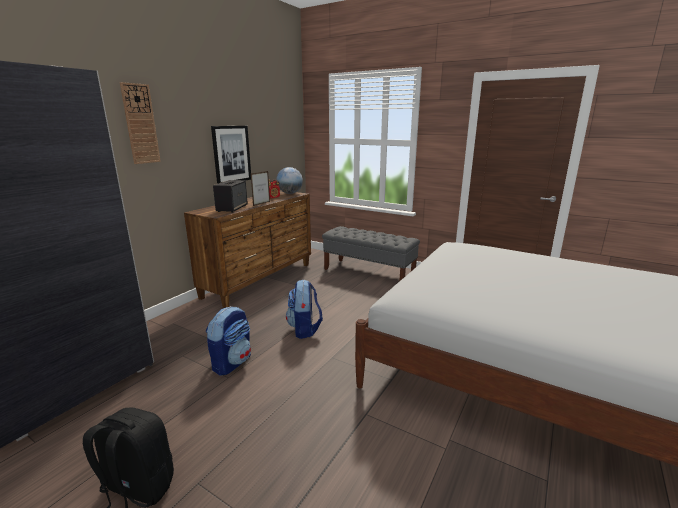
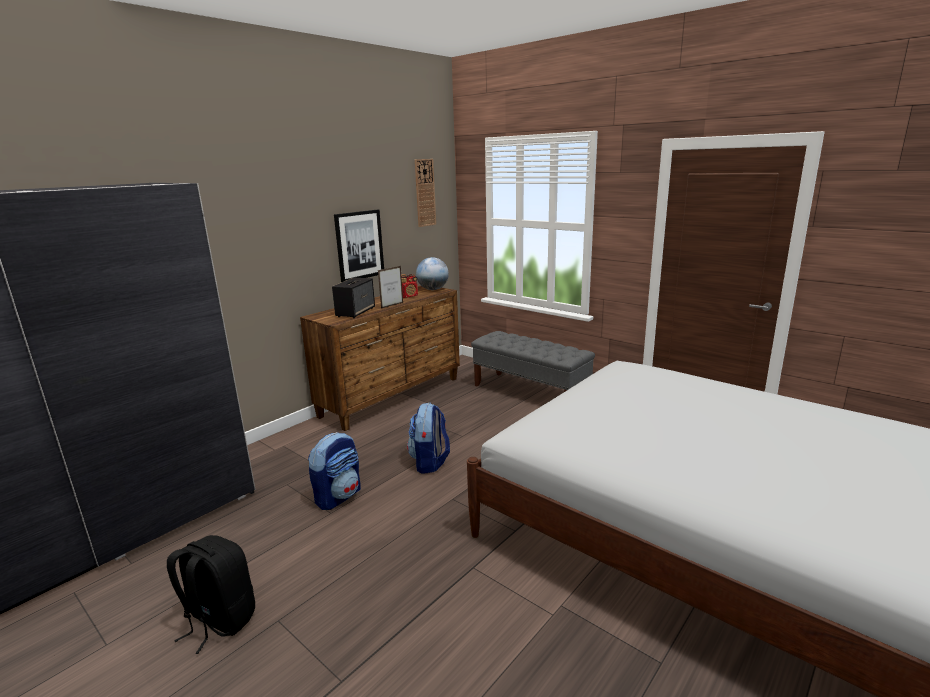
camera: 10 degrees right, 0 degrees up
(140, 124) = (251, 220): wall clock -> wall clock (425, 193)

